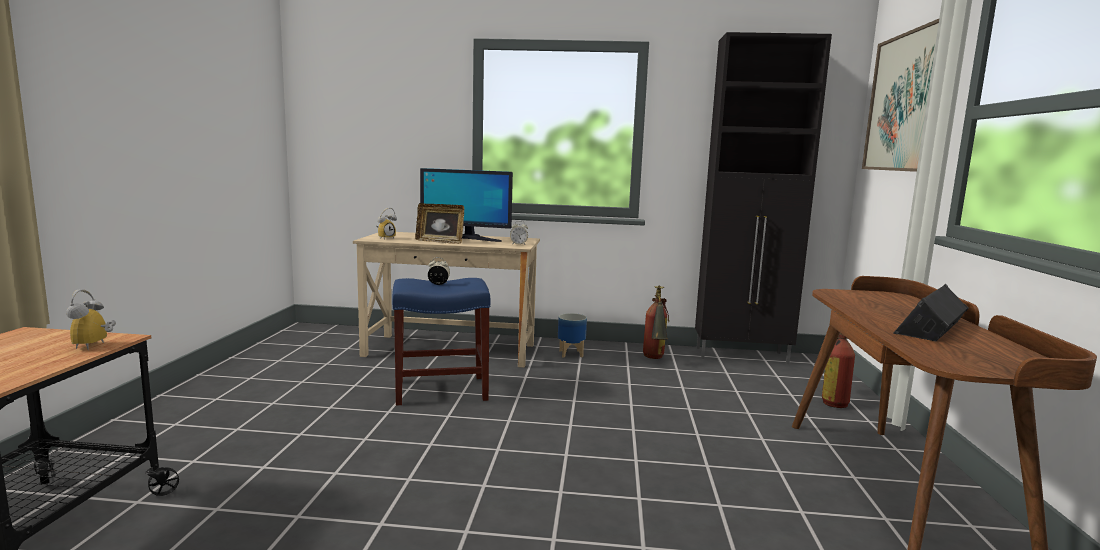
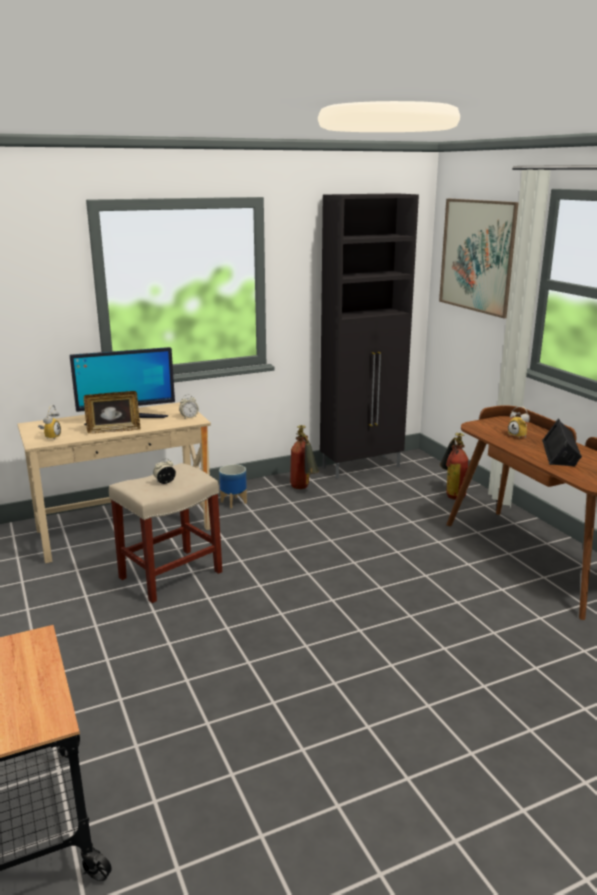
camera: 30 degrees left, 10 degrees up
(95, 346) = (35, 652): alarm clock -> alarm clock (519, 436)
(439, 390) = (169, 575): blue stool -> beige stool

